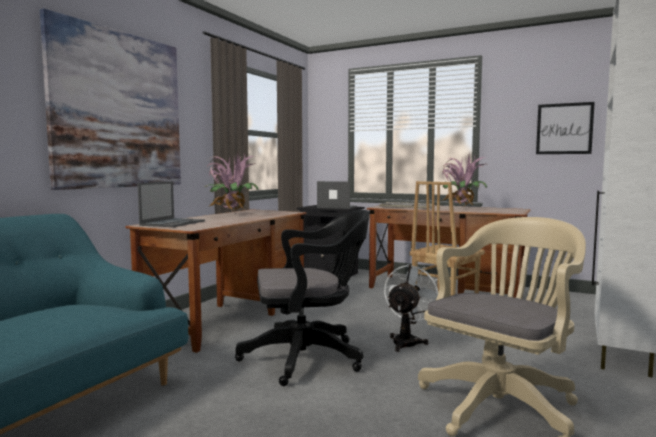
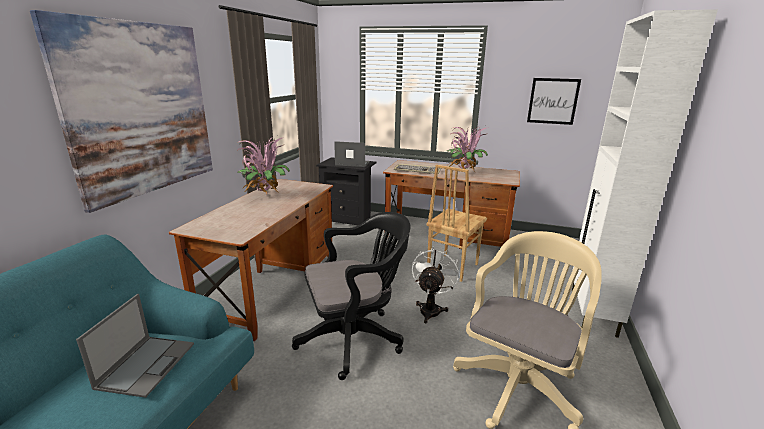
camera: 10 degrees left, 15 degrees up
(173, 223) = (216, 222): laptop -> laptop (147, 364)

